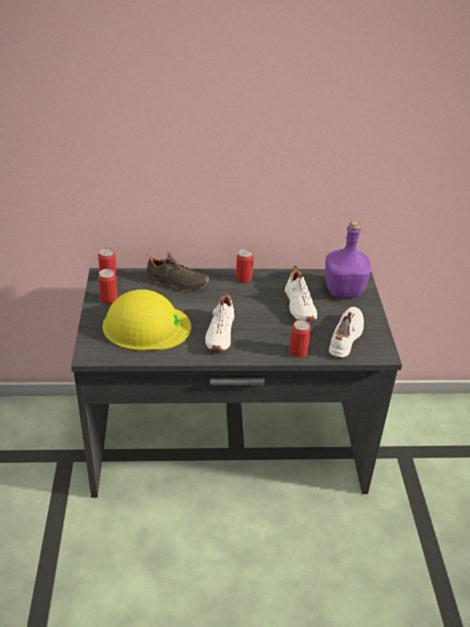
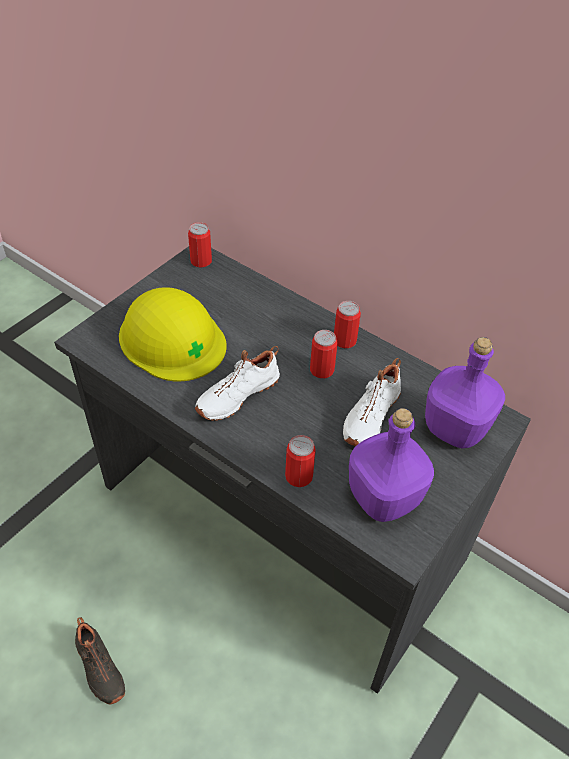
camera: 40 degrees right, 10 degrees up
(109, 299) = (172, 286): can -> can (321, 370)
(176, 283) = (262, 305): black shoe -> black shoe (98, 668)
(347, 338) = (382, 497): white shoe -> purple bottle

